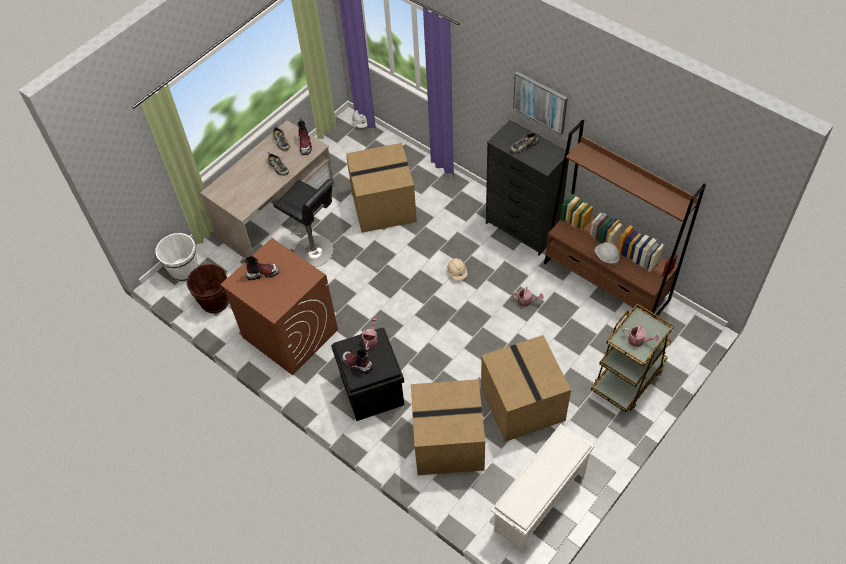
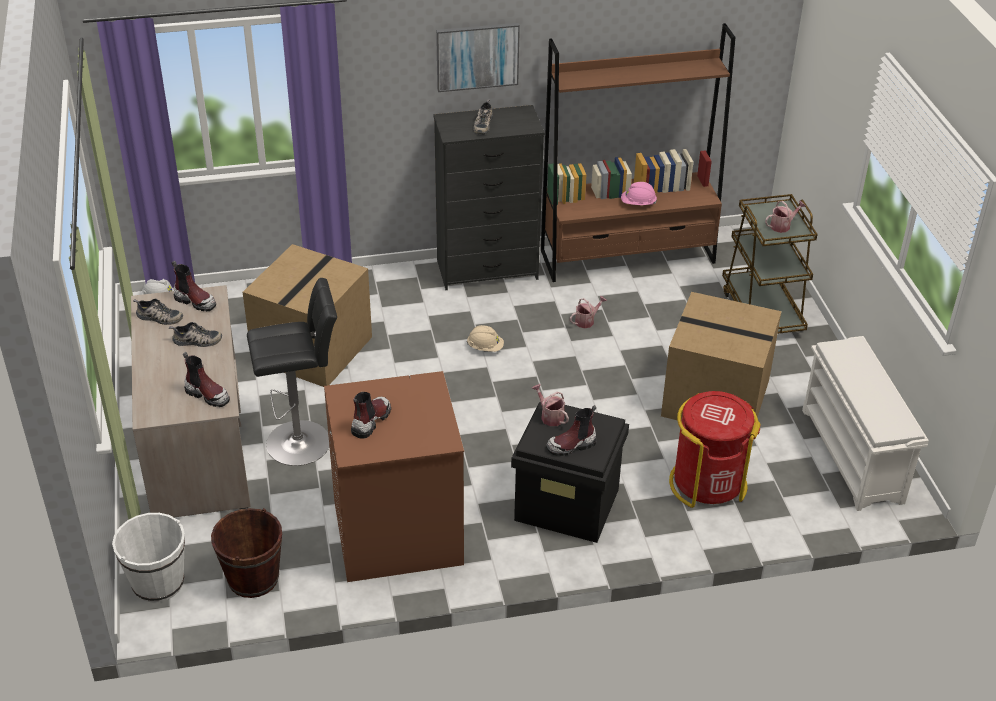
camera: 55 degrees left, 15 degrees down
(245, 200) = (207, 395): none -> boot
(447, 443) = (707, 483): cardboard box -> red trash can
(606, 256) = (638, 204): white hard hat -> pink hard hat

